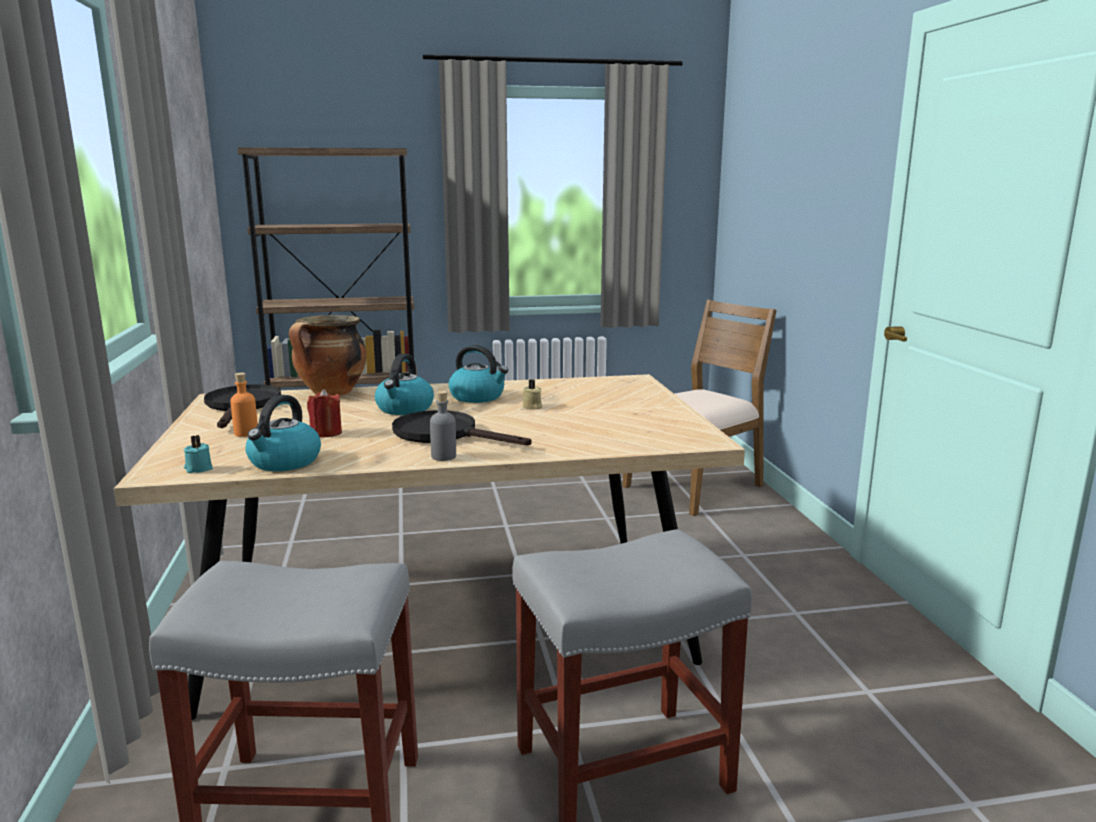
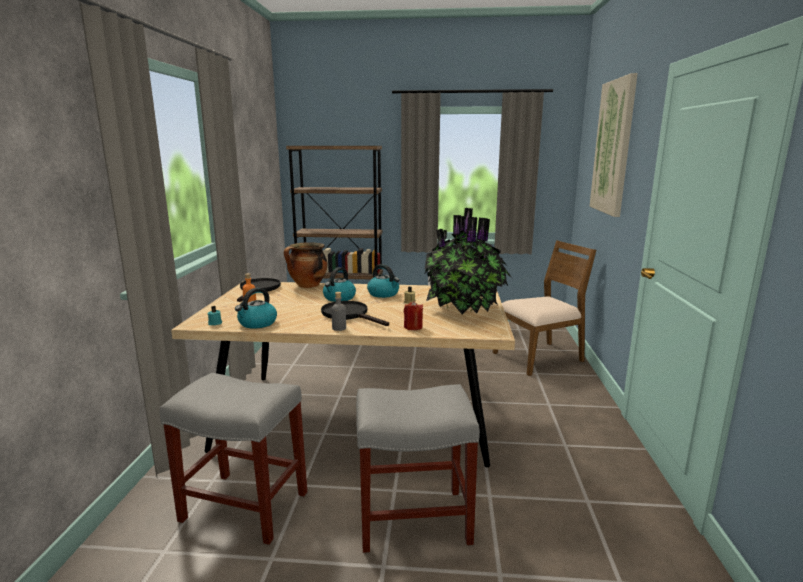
camera: 15 degrees right, 0 degrees up
(326, 433) = (289, 309): red candle -> red candle (413, 327)
(631, 410) = (465, 309): none -> potted plant
(798, 149) = (613, 147): none -> picture

